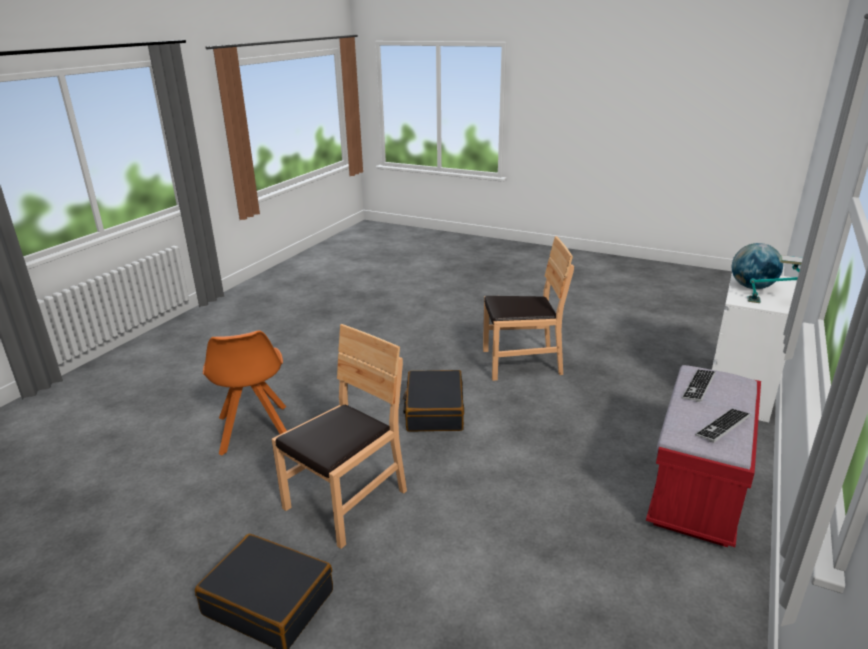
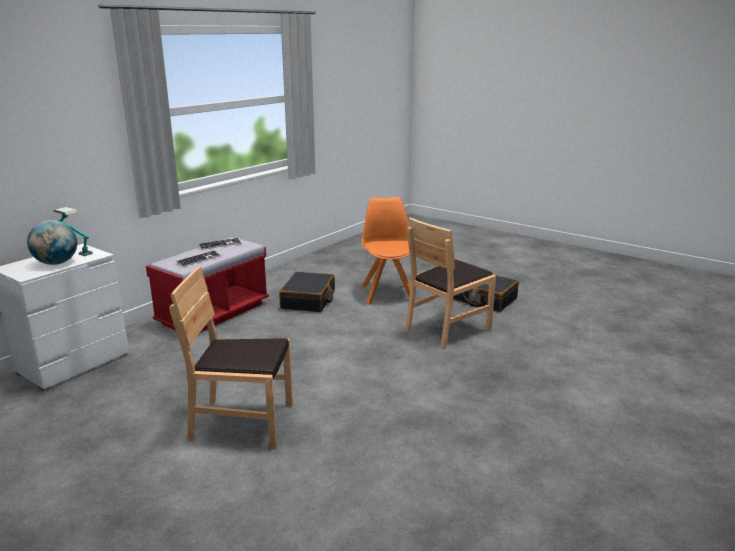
camera: 170 degrees left, 5 degrees down
(254, 431) = (541, 380): orange chair -> orange chair (388, 293)
(434, 410) = (368, 380): black suitcase -> black suitcase (308, 300)

